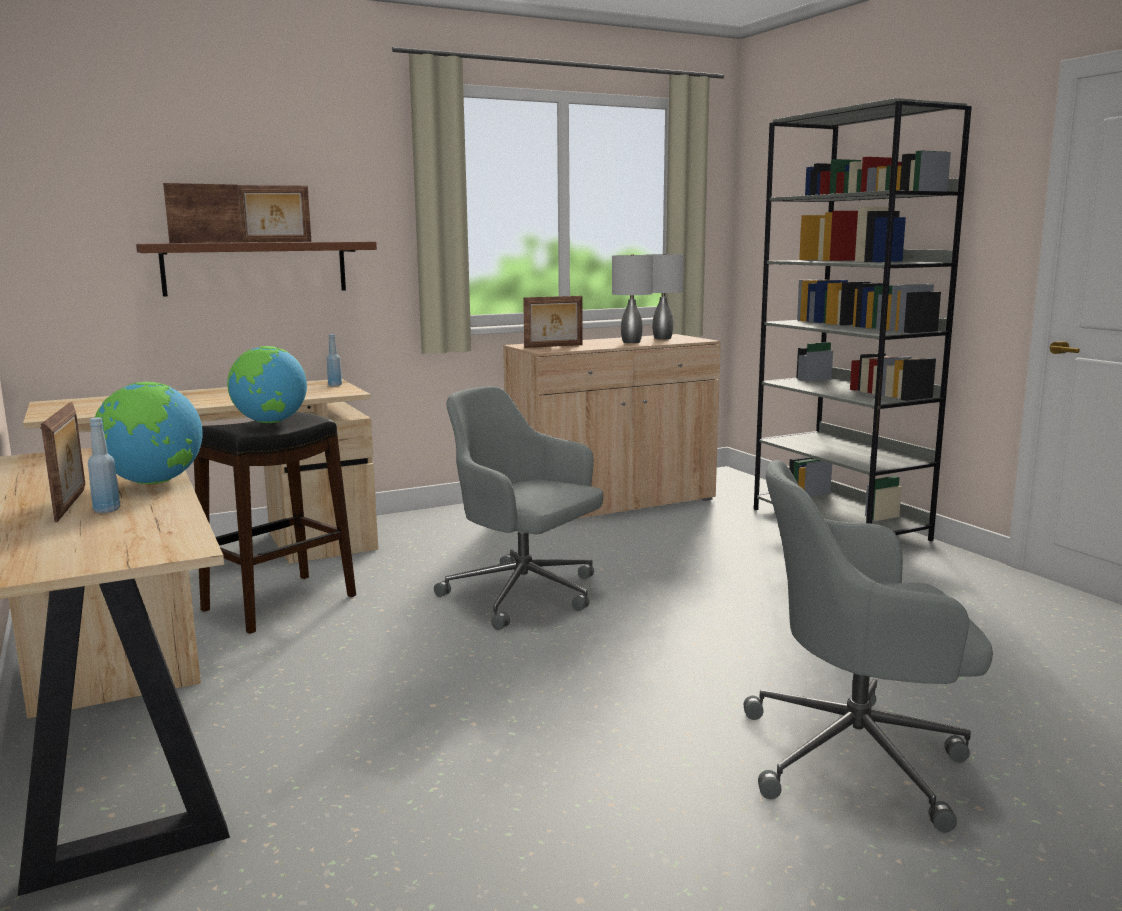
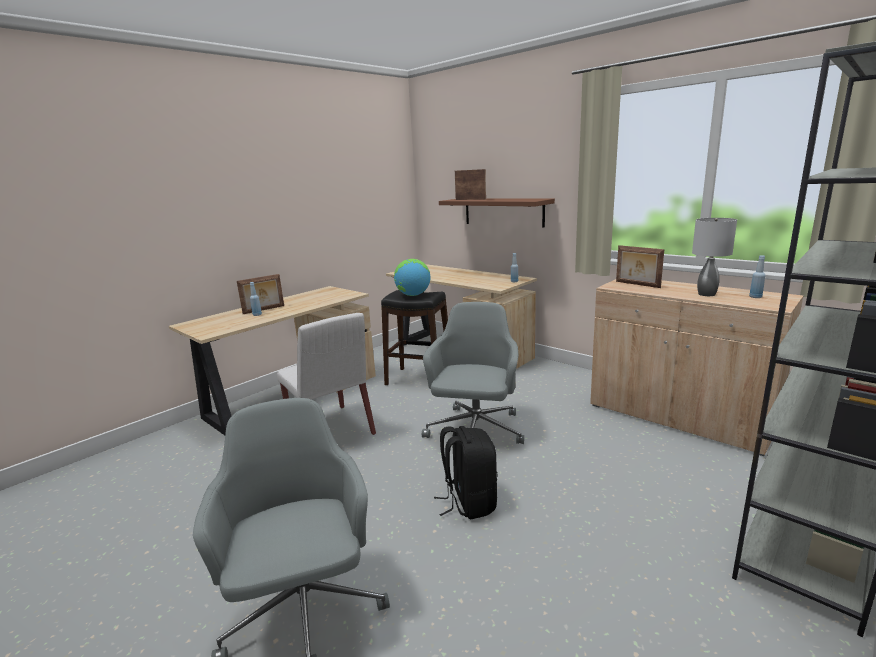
camera: 70 degrees right, 5 degrees up
(153, 482) = (296, 309): globe -> none
(276, 242) = (501, 199): picture frame -> none
(371, 702) = (331, 430): none -> white chair
(663, 338) = (755, 297): grey table lamp -> blue bottle
(694, 628) = (469, 502): none -> black backpack

